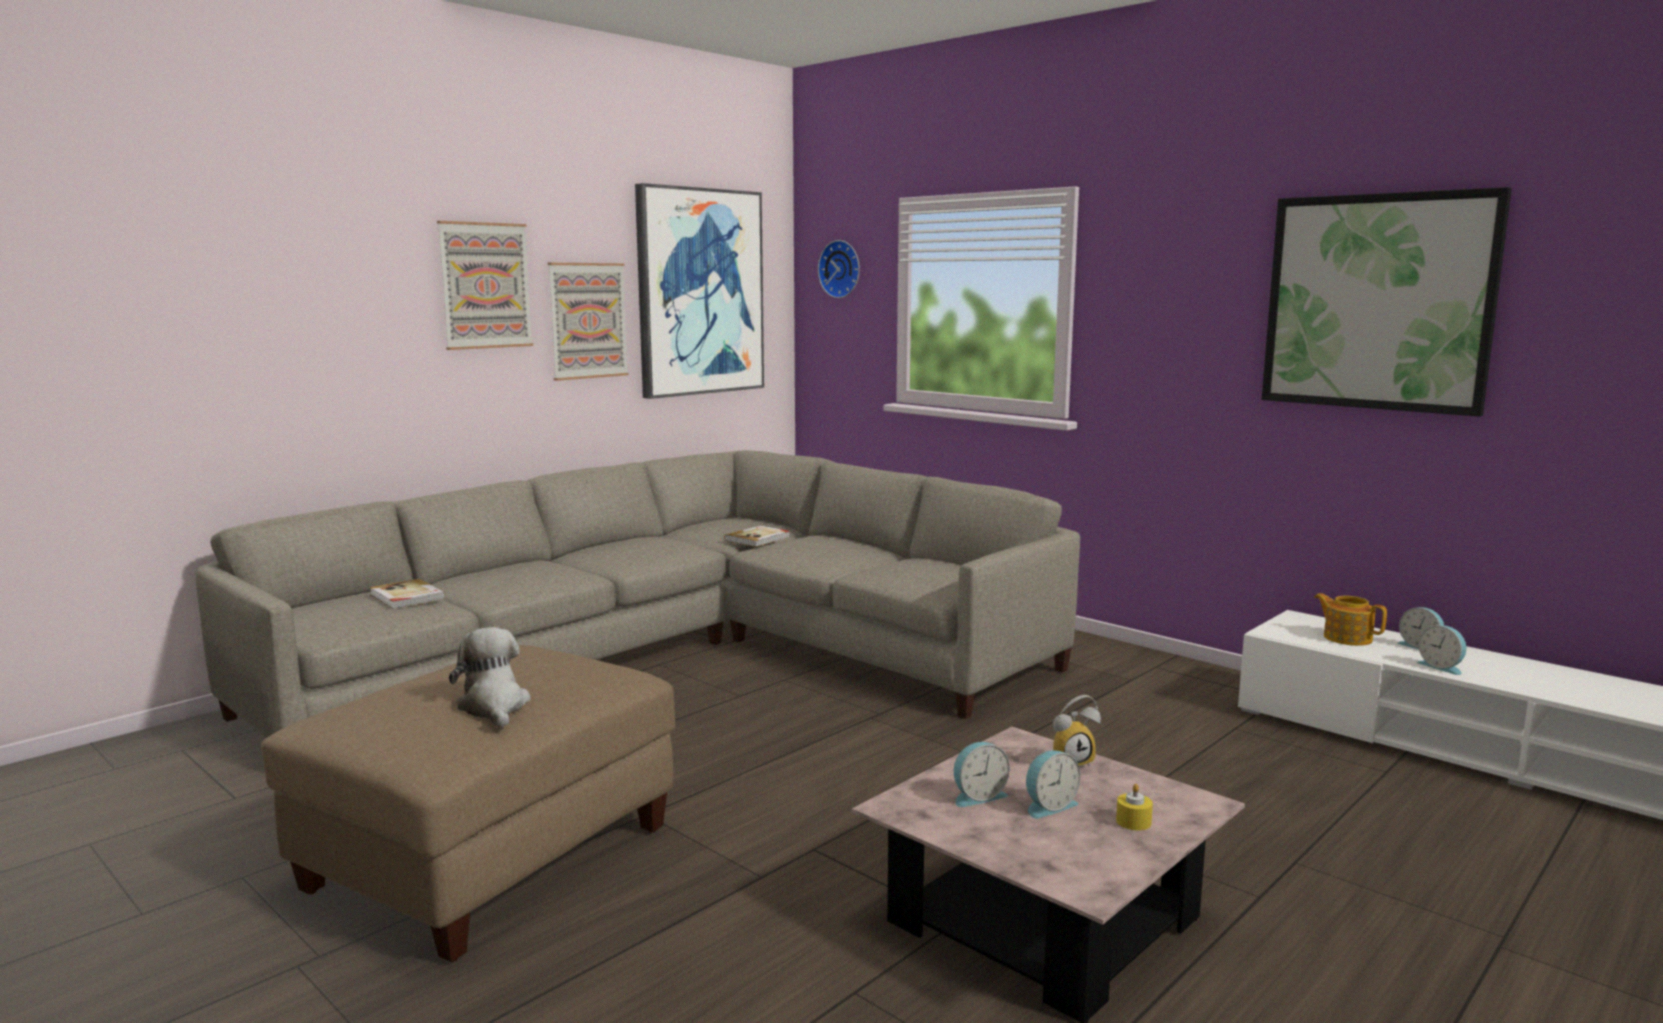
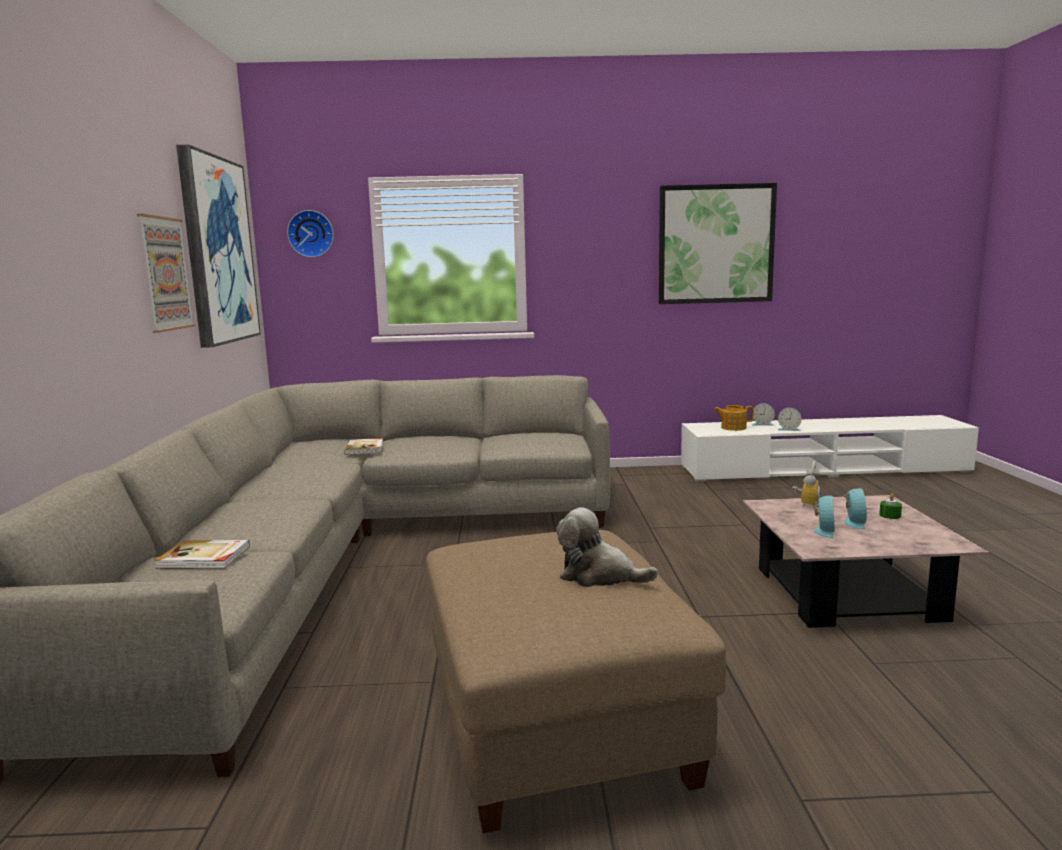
camera: 45 degrees left, 0 degrees up
(485, 285) = (101, 233): picture -> none
(1133, 821) = (890, 515): yellow candle -> green candle

